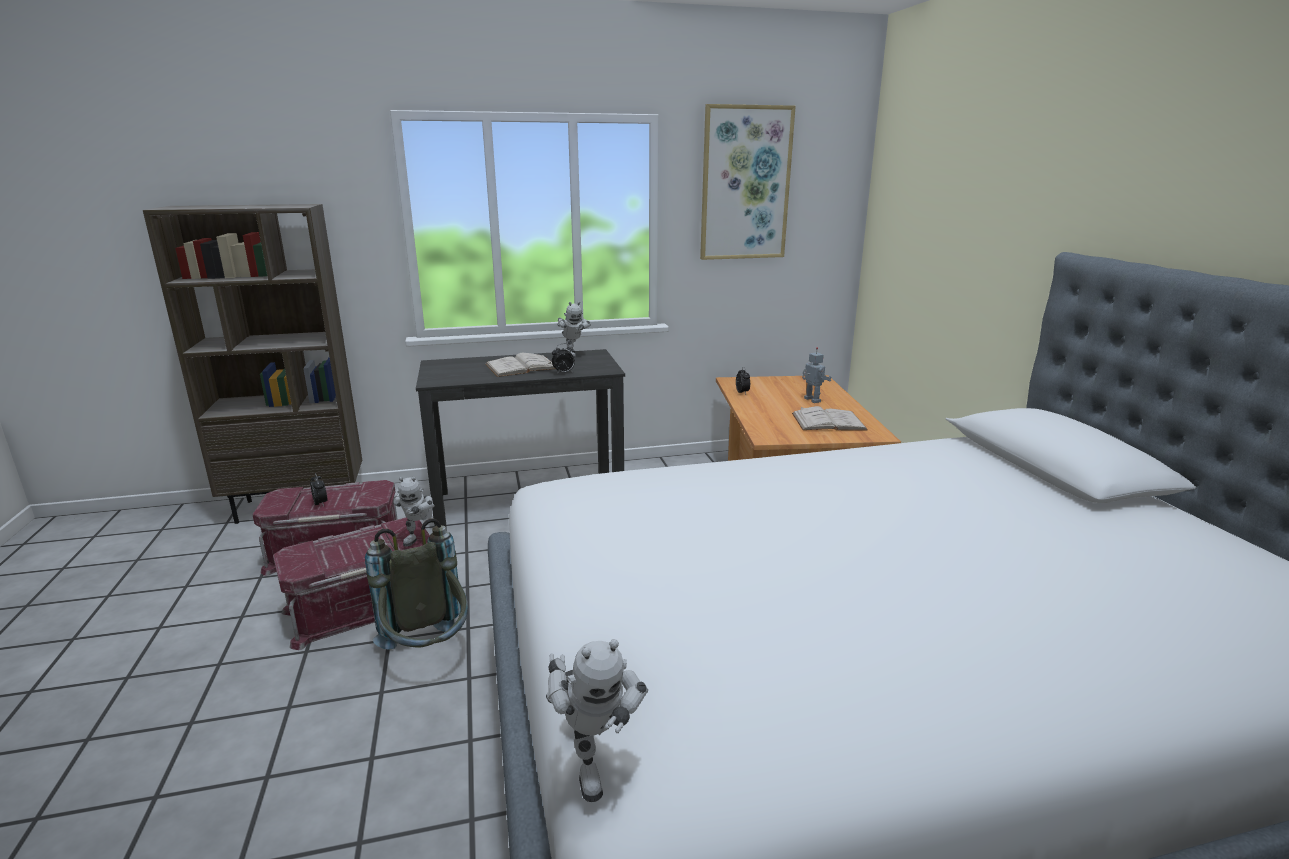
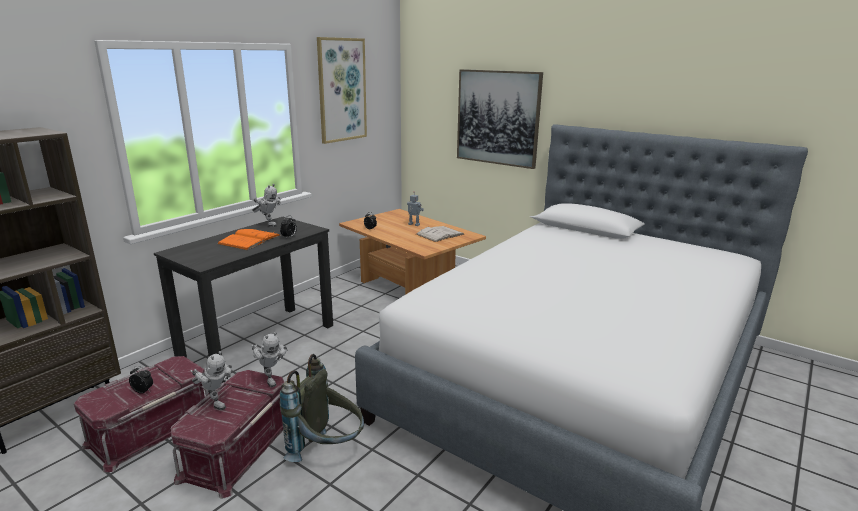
camera: 40 degrees left, 0 degrees up
(522, 366) = (249, 239): white book -> orange book
(592, 760) = (635, 387): toy robot -> toy robot (215, 402)
(985, 237) = (498, 118): none -> picture

